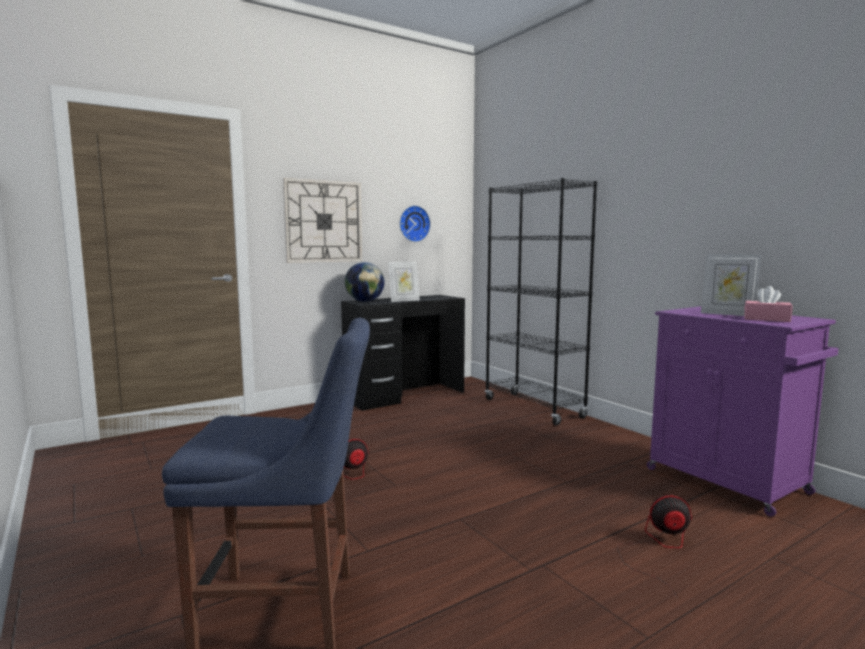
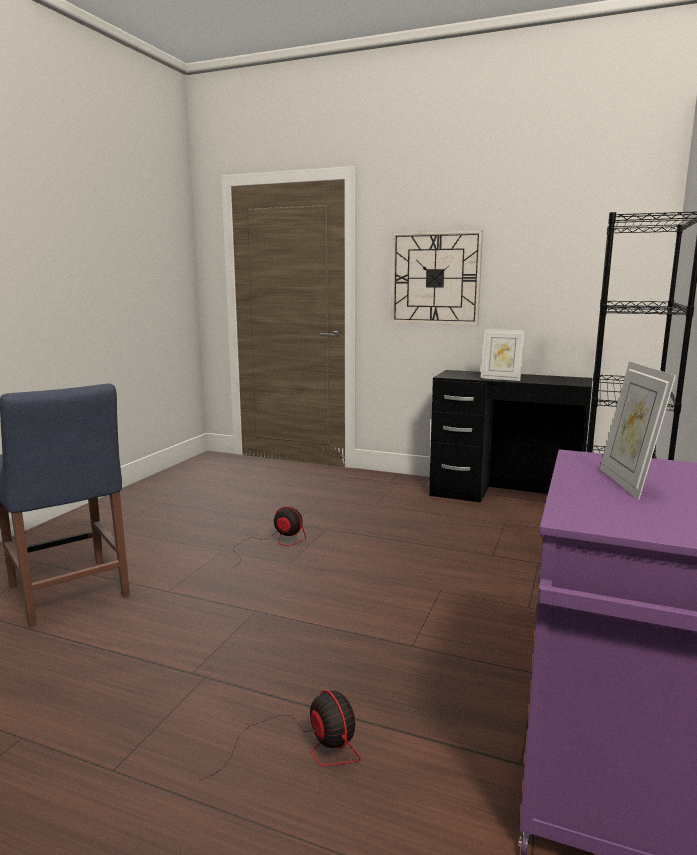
camera: 55 degrees right, 5 degrees up
(365, 301) = (460, 373): globe -> none
(413, 223) = (560, 278): wall clock -> none
(766, 319) = (617, 507): pink tissue box -> none

